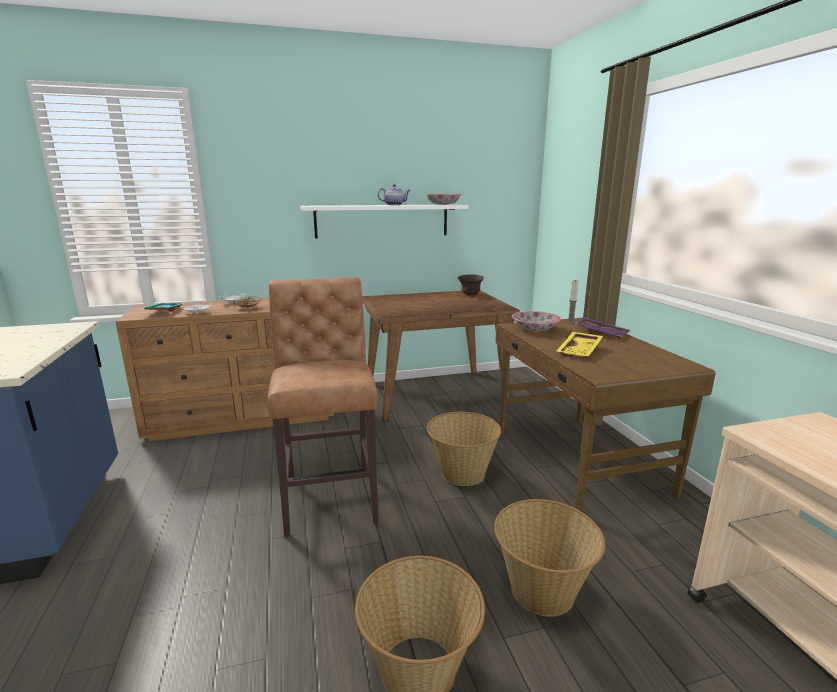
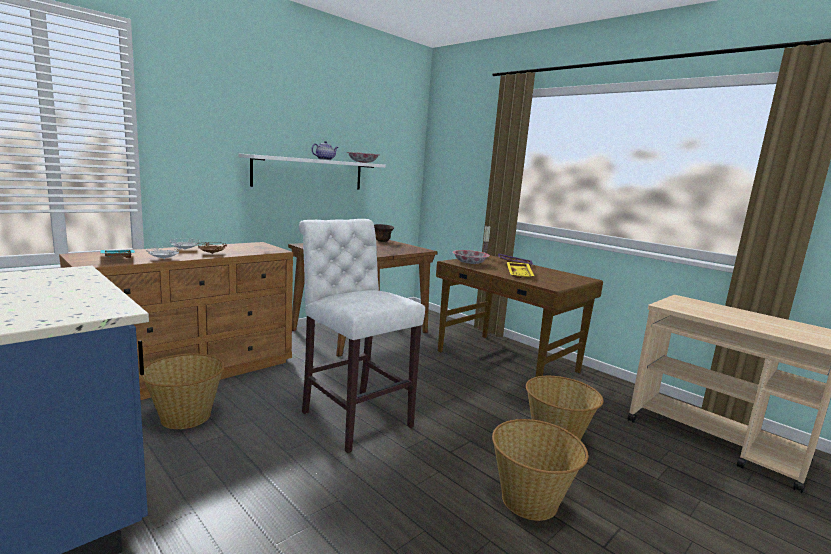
camera: 30 degrees left, 5 degrees down
(330, 495) = (353, 417): brown stool -> white stool
(462, 473) = (439, 383): basket -> basket (185, 417)

